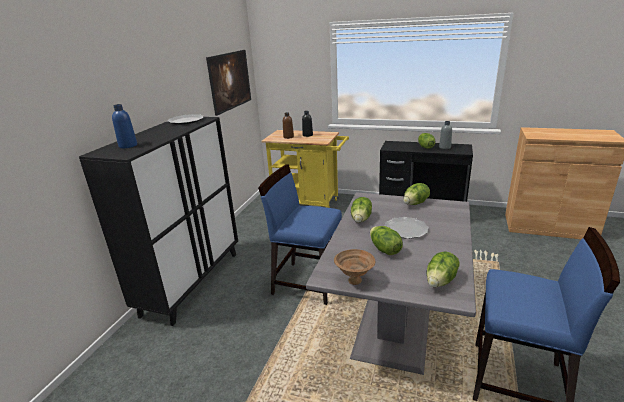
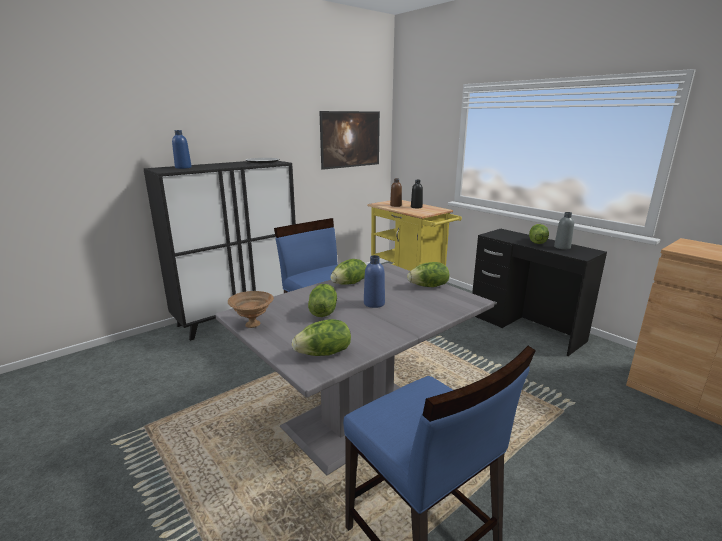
camera: 30 degrees right, 5 degrees down
(405, 230) = (374, 303): plate -> blue bottle

